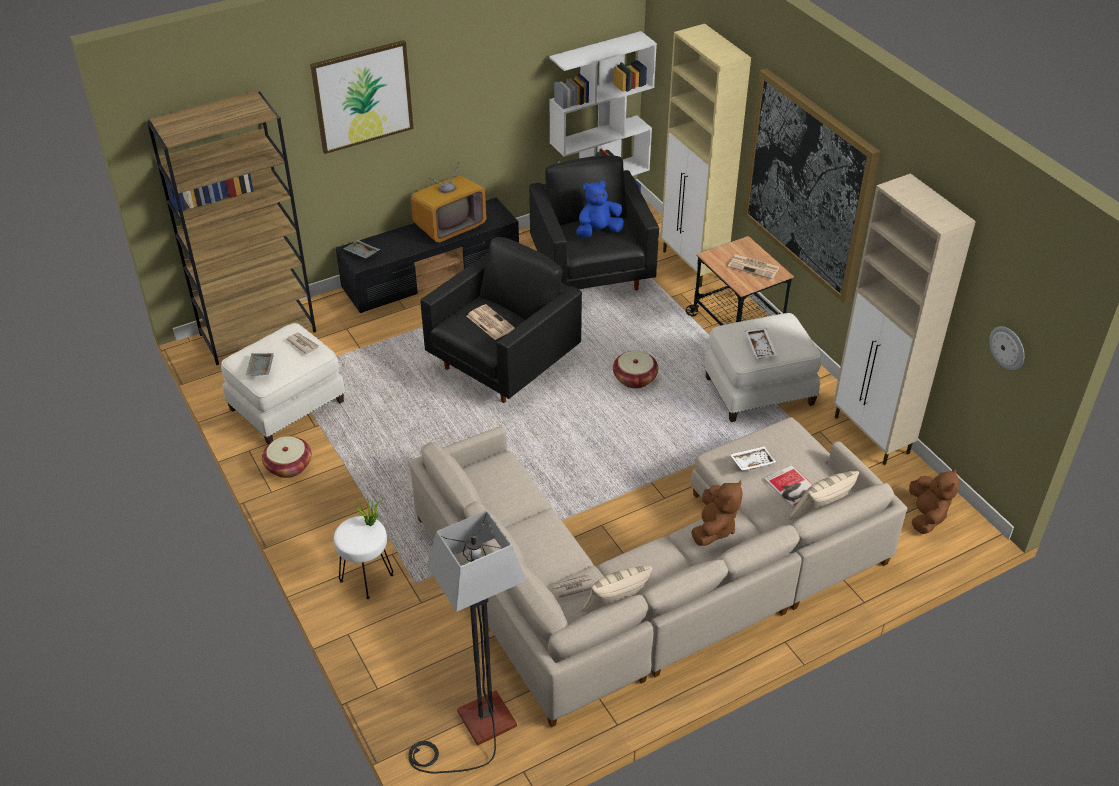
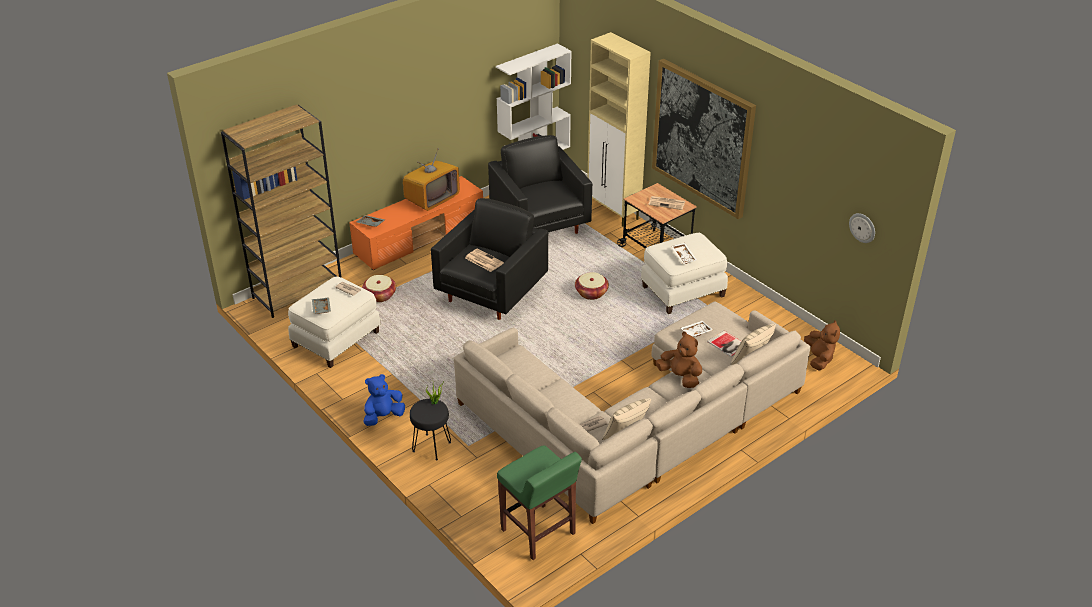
camera: 10 degrees left, 5 degrees down
(289, 466) = (350, 380): basket -> basket (380, 295)
(362, 96) = (368, 104): picture -> none
(367, 578) = (432, 446): white stool -> black stool
(432, 275) = (420, 238): black tv stand -> orange tv stand
(474, 729) = (538, 532): floor lamp -> green stool
(598, 231) = (545, 191): blue plush toy -> blue plush toy (383, 417)
(714, 528) = (680, 377): brown plush toy -> brown plush toy turned 60 degrees counterclockwise
(872, 436) = (769, 312): beige cabinet -> none

